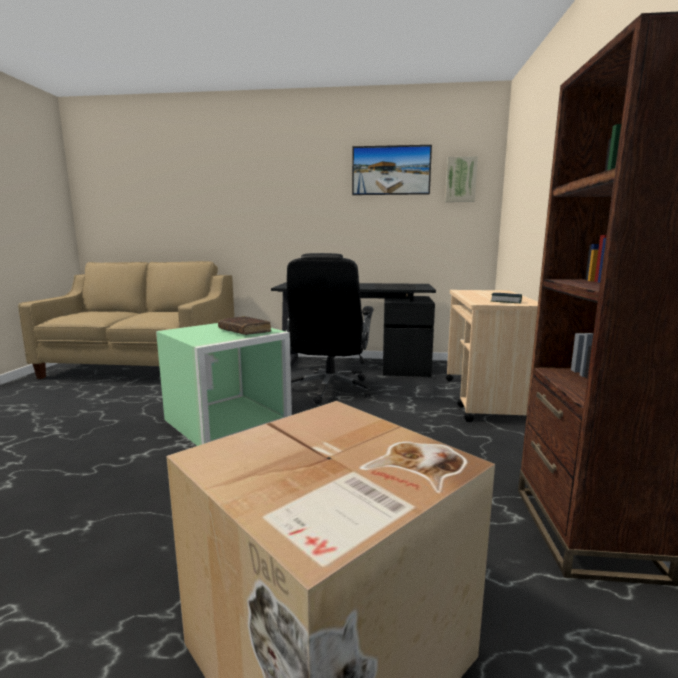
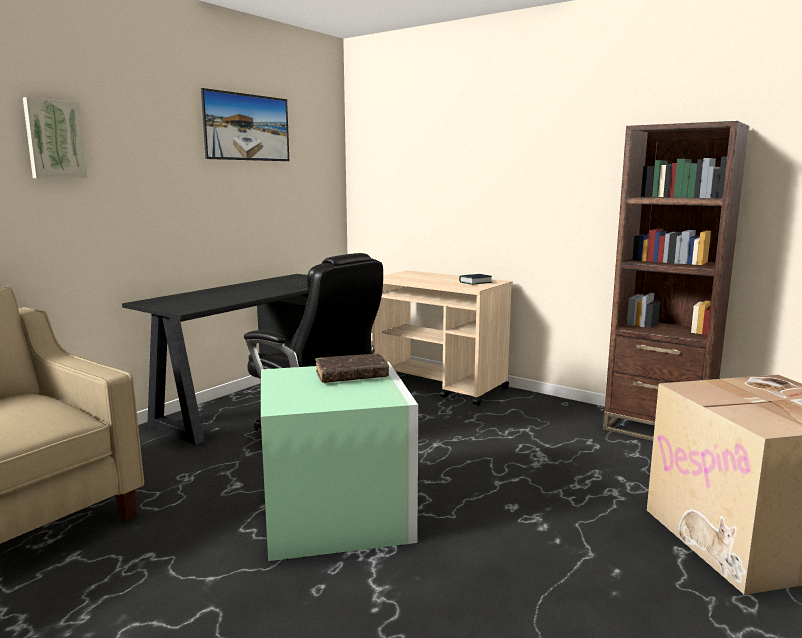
camera: 60 degrees left, 0 degrees up
(460, 179) = (313, 145): picture -> picture (54, 139)

